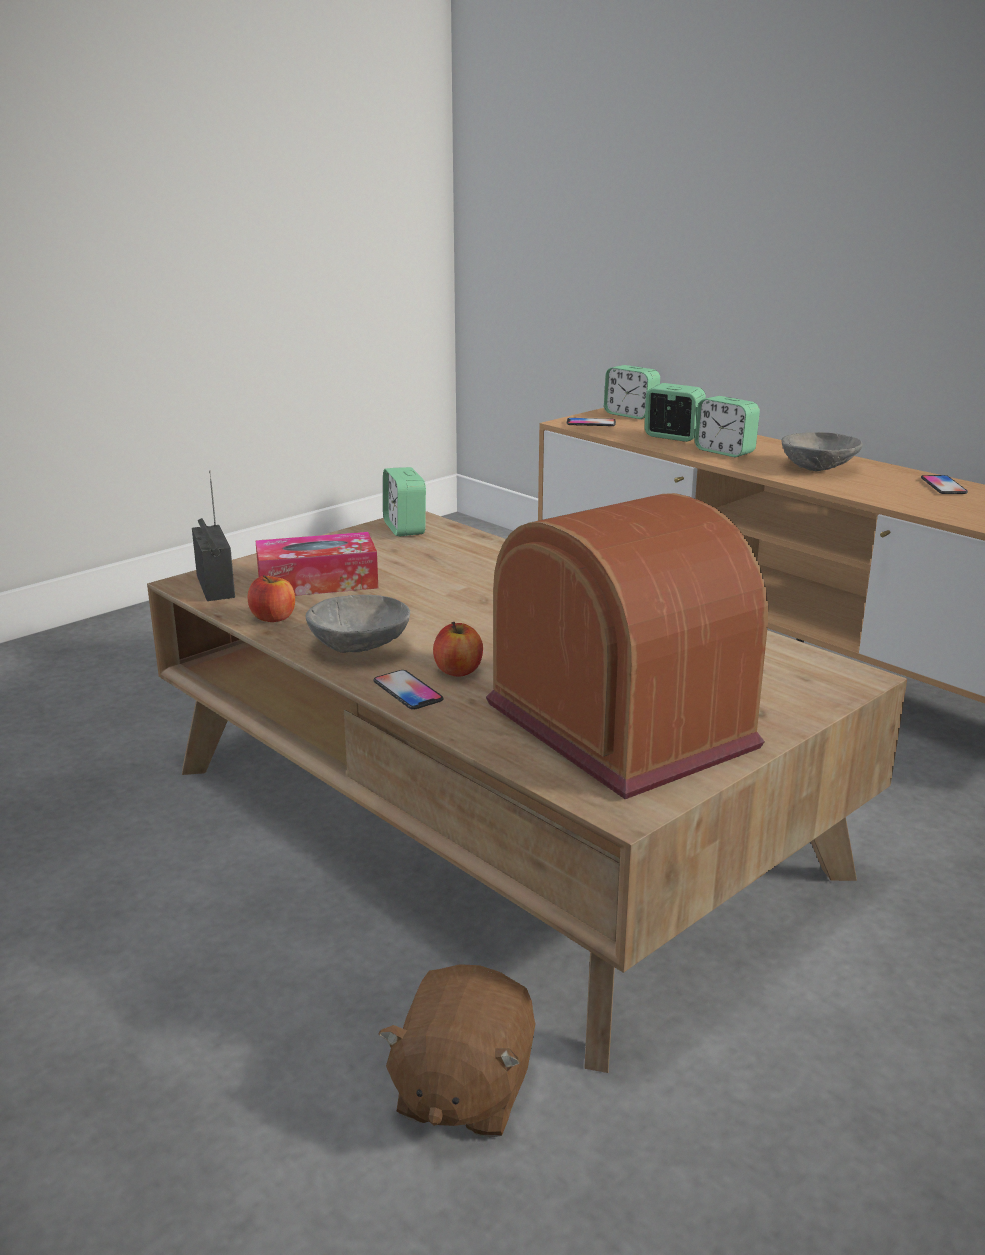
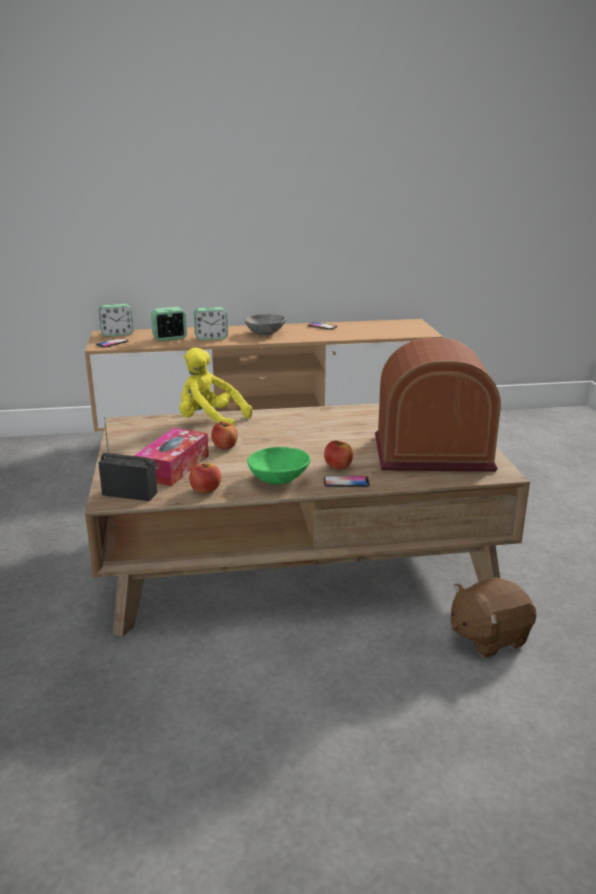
camera: 55 degrees left, 0 degrees up
(361, 647) = (280, 479): grey bowl -> green bowl
(404, 528) = (133, 428): alarm clock -> none
(421, 587) = (225, 446): none -> apple
(462, 1091) = (488, 637): brown plush toy -> brown plush toy turned 105 degrees clockwise
(489, 555) = (210, 422): none -> yellow plush toy

